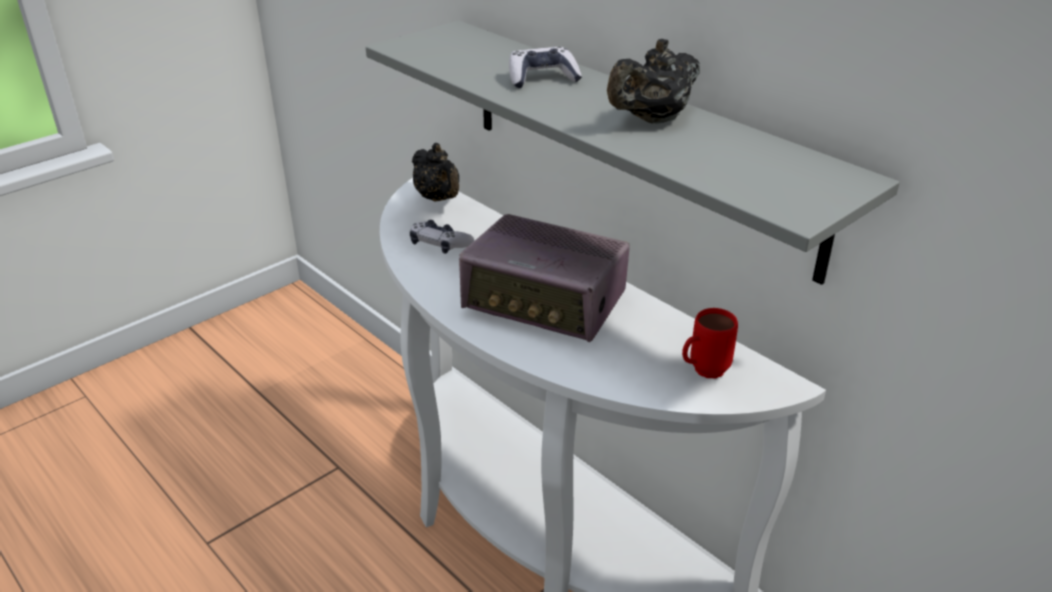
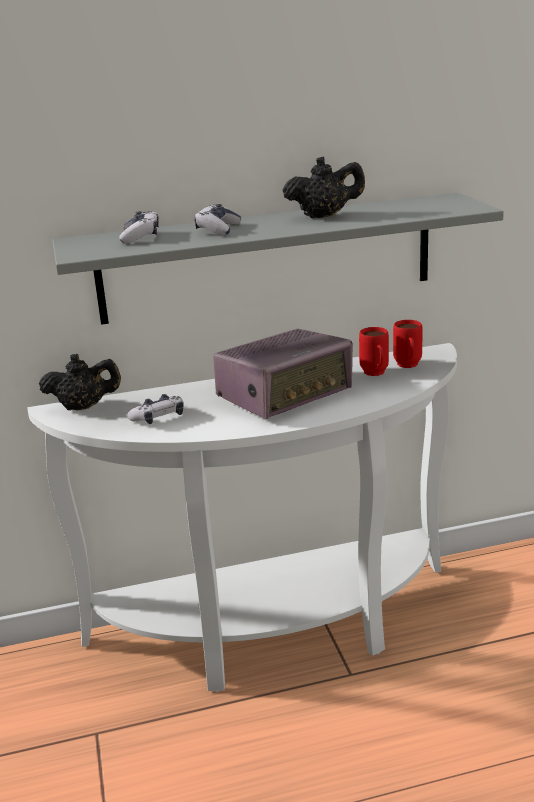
camera: 60 degrees left, 10 degrees down
(485, 52) = (140, 236): none -> game controller
(652, 120) = (324, 216): black teapot -> black teapot turned 90 degrees counterclockwise
(654, 352) = (375, 374): none -> red mug

